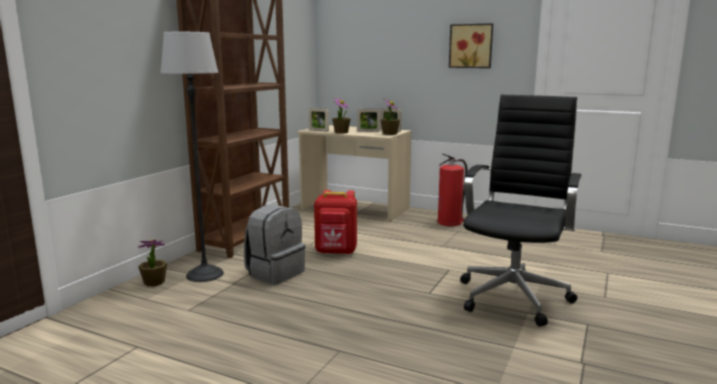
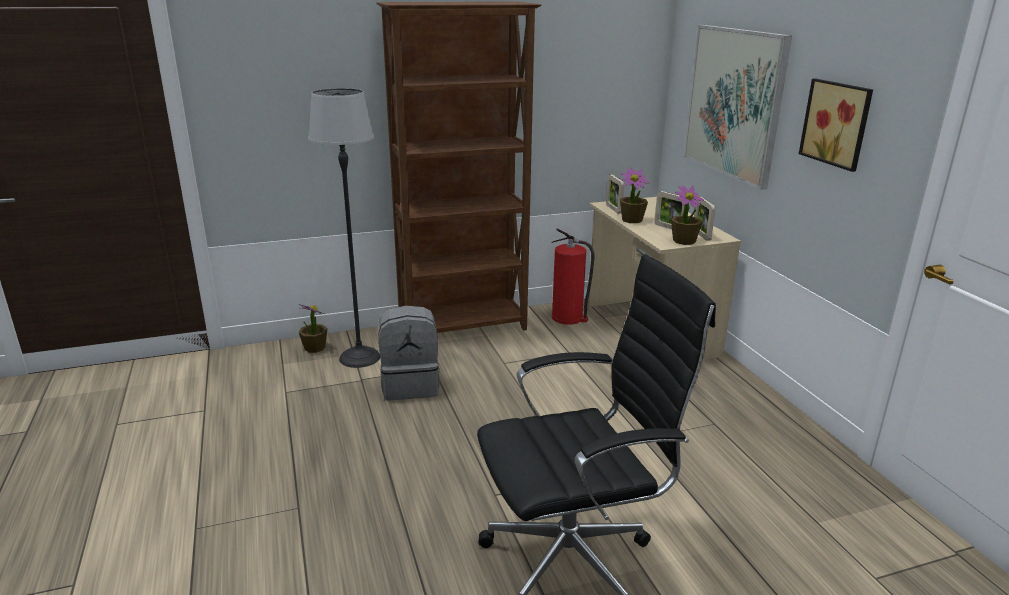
camera: 45 degrees right, 10 degrees up
(336, 252) = (510, 386): red backpack -> none
(384, 50) = (734, 103): none -> picture
(450, 222) = (732, 404): fire extinguisher -> fire extinguisher (568, 318)

